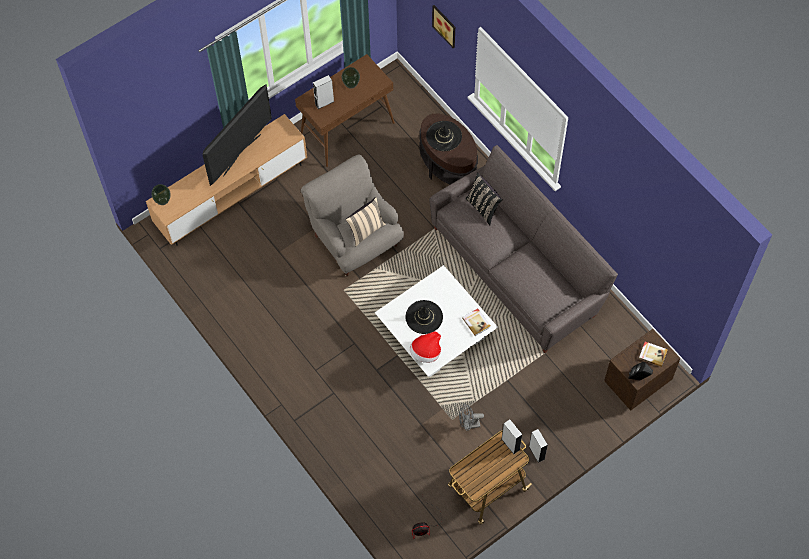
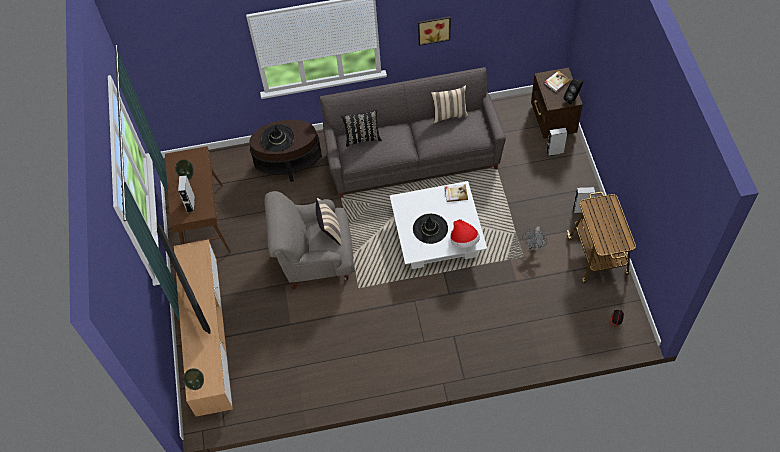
camera: 60 degrees left, 5 degrees down
(445, 25) = (206, 59): picture -> picture (433, 29)
(510, 444) = (595, 201): grey speaker -> grey speaker (555, 152)
(556, 272) = (449, 114): none -> beige pillow

